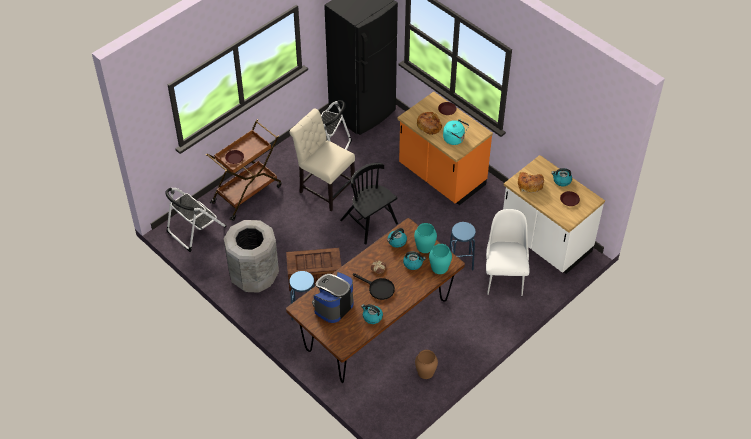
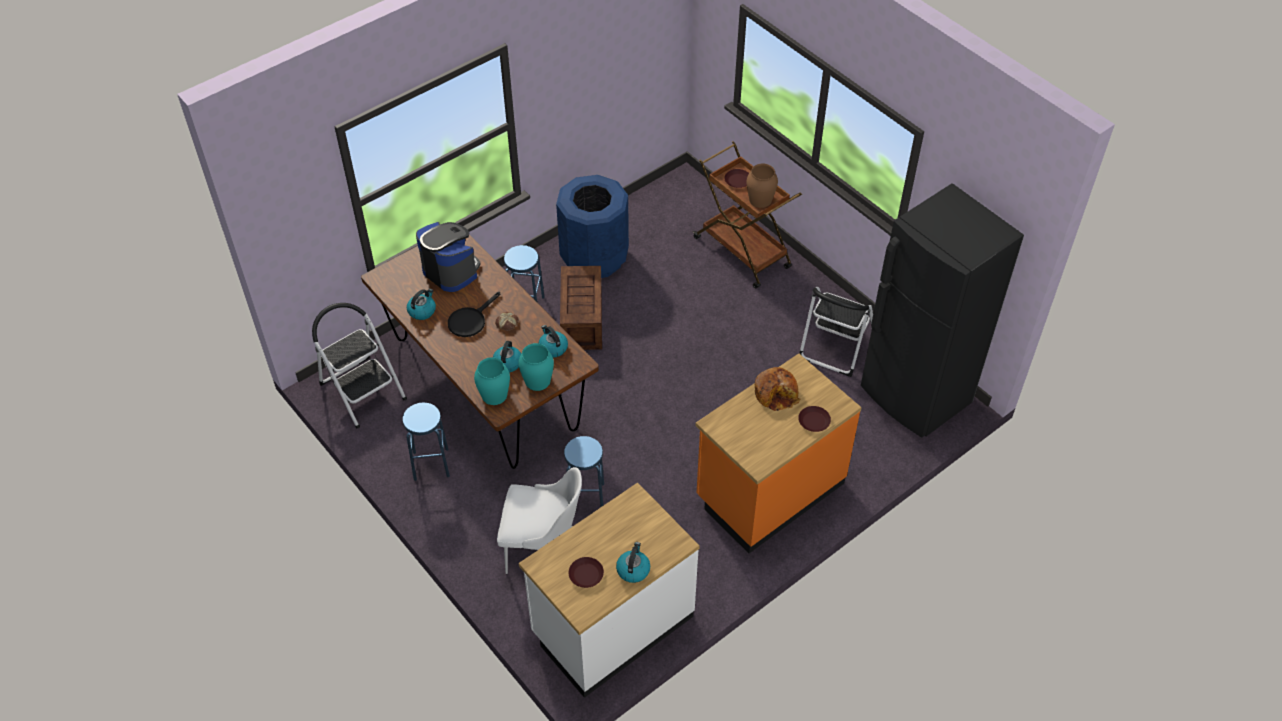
camera: 95 degrees right, 0 degrees up
(194, 230) = (681, 200): step ladder -> step ladder (361, 390)
(254, 276) = (594, 257): grey trash can -> blue trash can
(324, 188) = (750, 339): beige chair -> none
(371, 223) = (675, 390): black chair -> none
(425, 372) = (395, 433): brown vase -> brown vase (760, 199)
(448, 347) = (431, 464): none -> blue stool
(455, 139) = (743, 425): turquoise kettle -> none
(529, 184) = (630, 519): bread -> none

